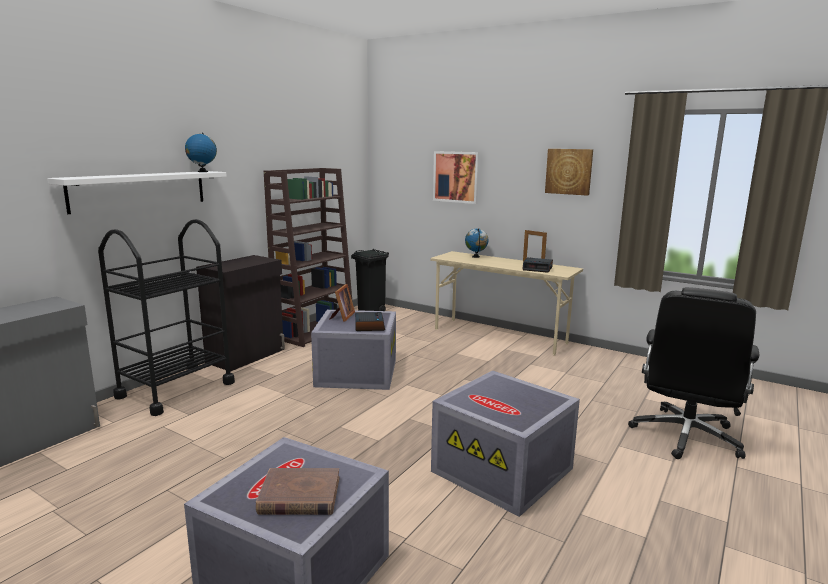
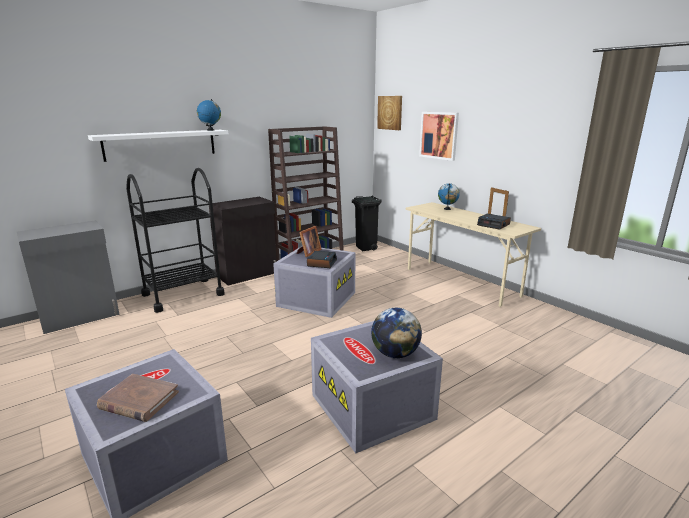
camera: 20 degrees right, 5 degrees up
(533, 402) = (395, 354): none -> globe
(569, 171) = (535, 132): picture -> picture (390, 112)
(686, 436) = (579, 411): black office chair -> none

